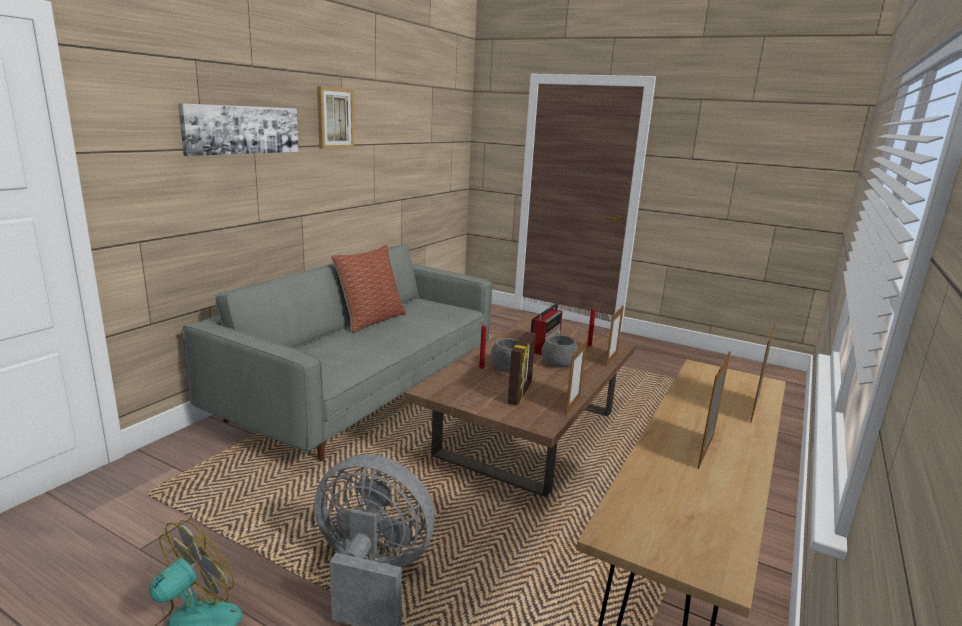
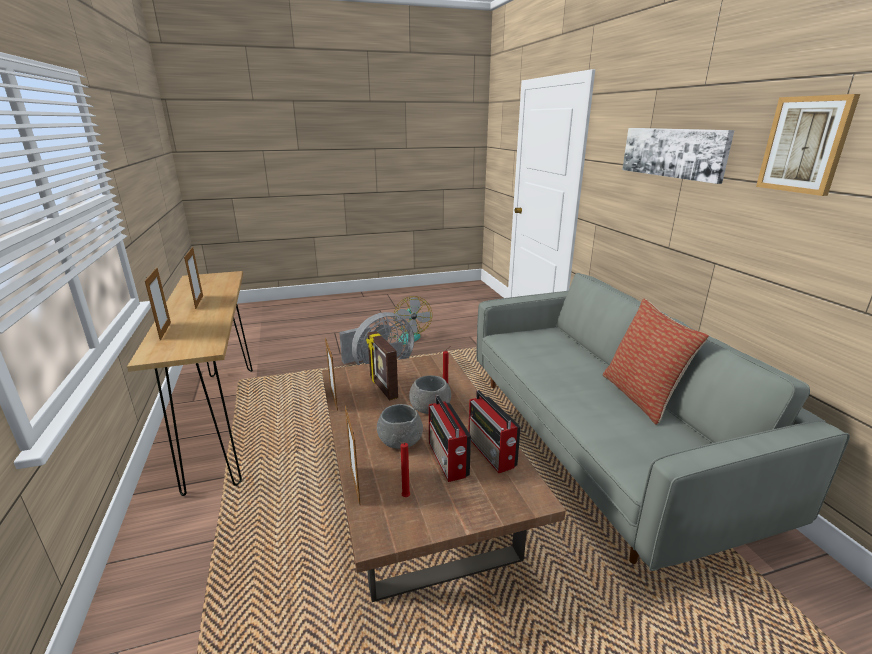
camera: 135 degrees right, 5 degrees up
(516, 339) = (492, 453): none -> radio

